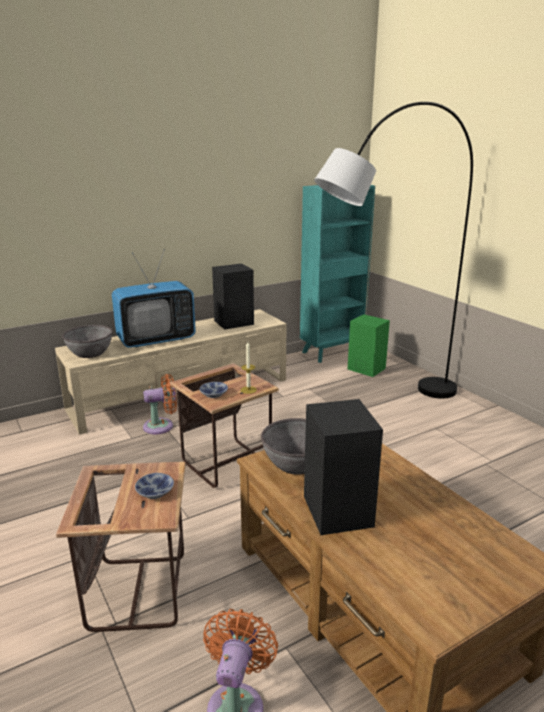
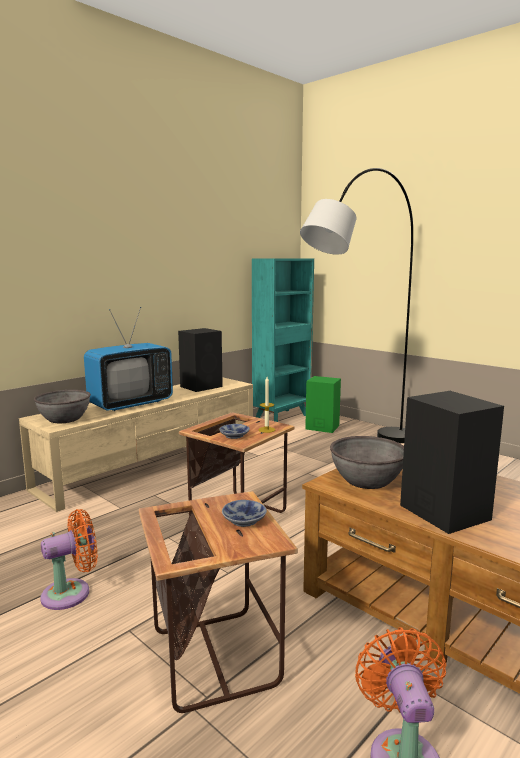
camera: 15 degrees left, 10 degrees down
(161, 426) = (148, 493): orange fan -> orange fan (71, 593)

